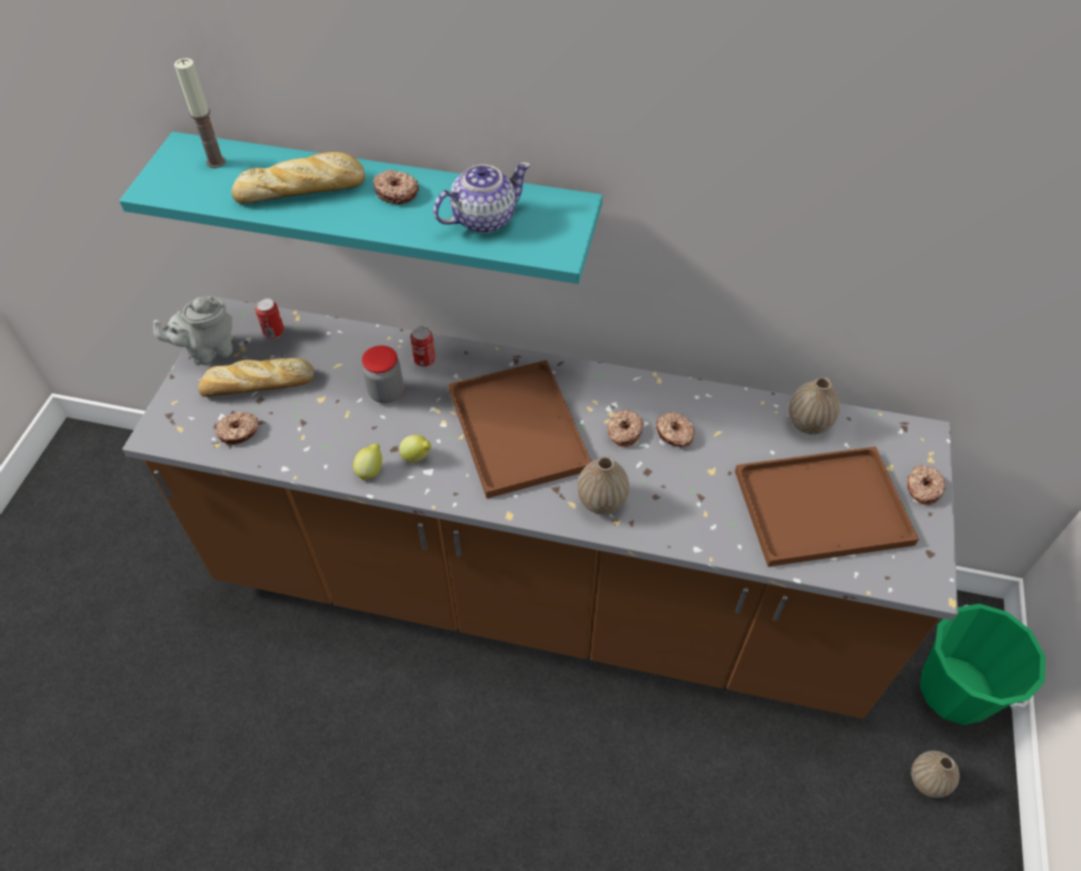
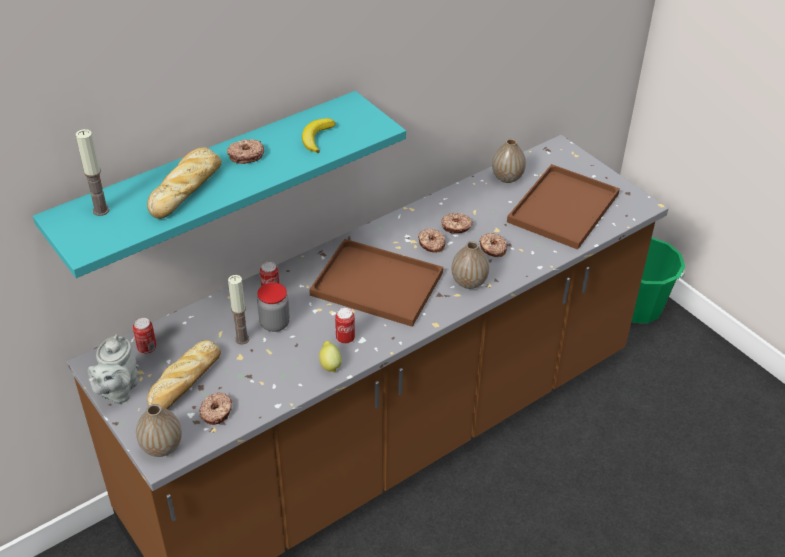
camera: 50 degrees left, 10 degrees down
(344, 384) = (242, 339): none -> candle
(417, 457) = (345, 338): lemon -> can
(483, 219) = (316, 137): teapot -> banana
(922, 488) = (589, 169): donut -> donut (492, 249)
(927, 781) = (674, 356): vase -> vase (162, 447)

